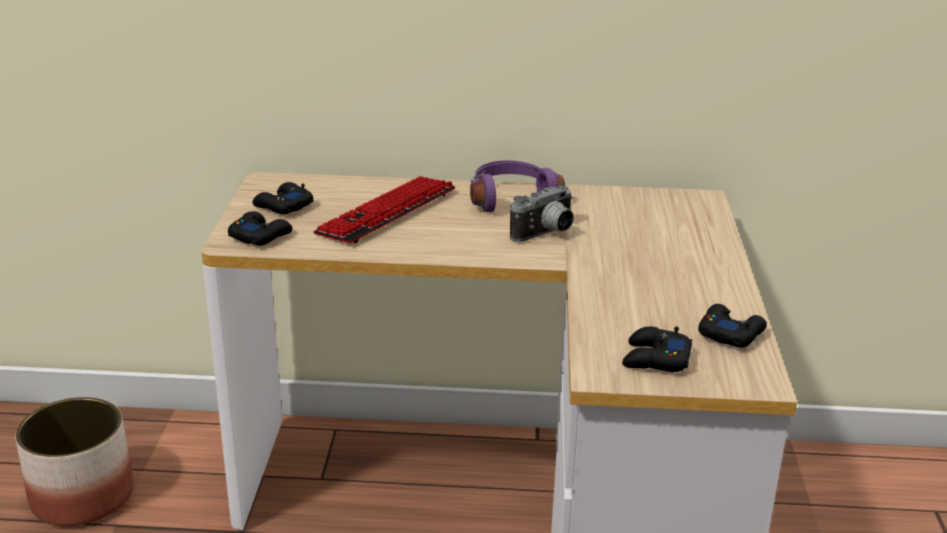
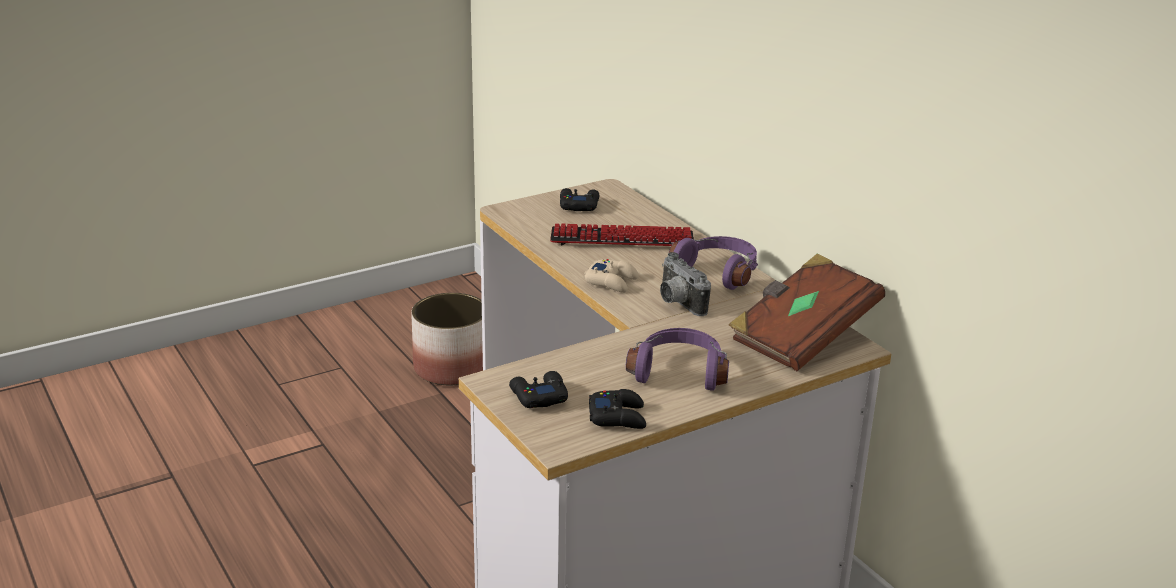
camera: 55 degrees right, 0 degrees up
(260, 236) = (526, 214): black game controller -> none
(466, 246) = (611, 281): none -> beige game controller
(546, 234) = (677, 303): camera -> camera turned 45 degrees clockwise
(664, 209) = (802, 336): none -> brown book
(673, 277) = (679, 371): none -> purple headphones

